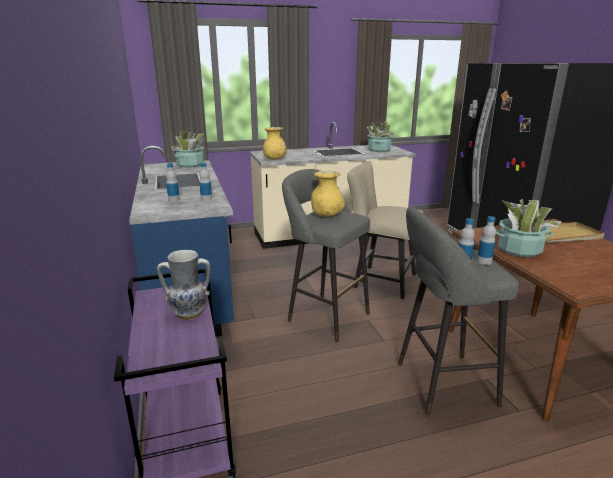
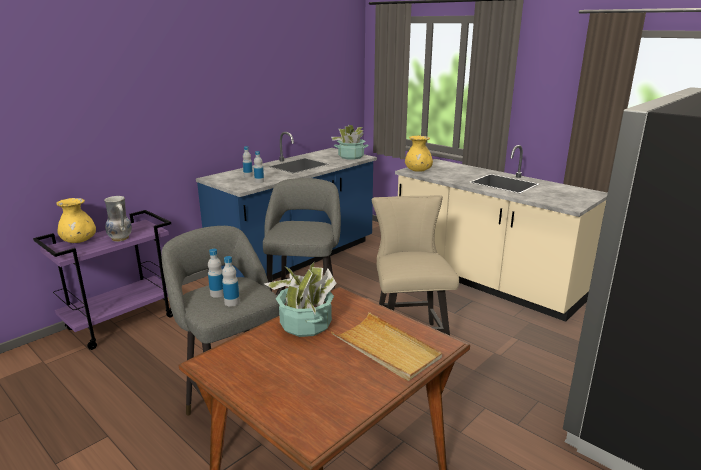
camera: 60 degrees right, 0 degrees up
(327, 215) = (300, 226): yellow vase -> yellow vase (79, 241)
(379, 150) = (556, 195): potted plant -> none

